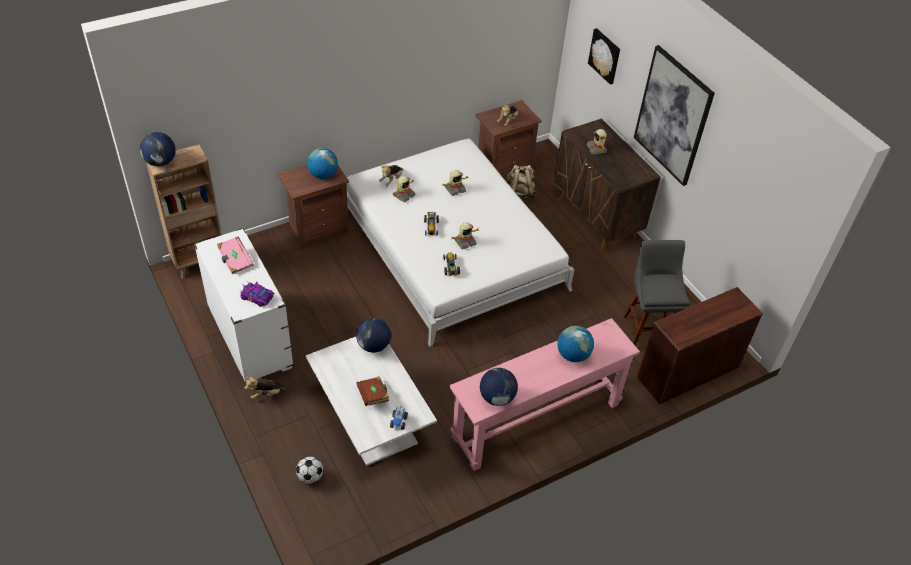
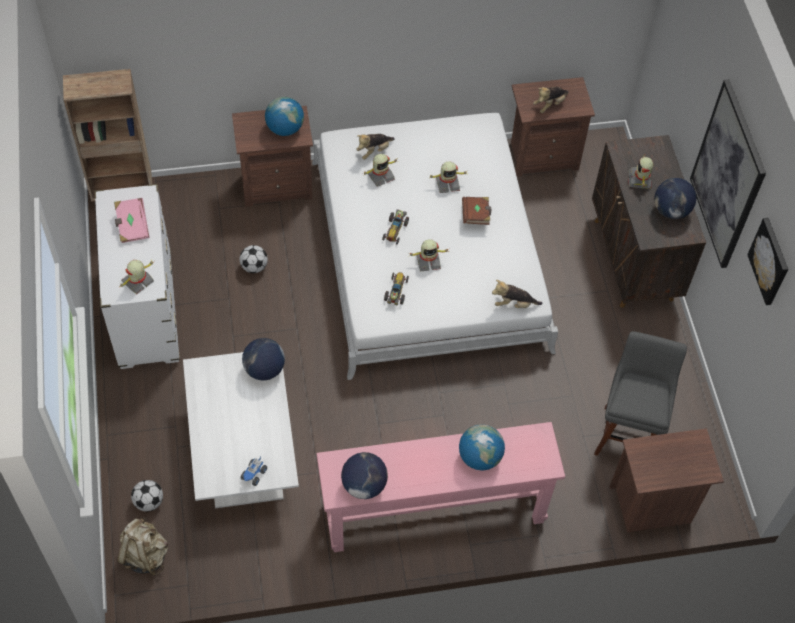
camera: 20 degrees right, 10 degrees up
(161, 162) = (78, 84): globe -> globe (671, 211)
(257, 298) = (138, 282): purple toy car -> toy robot
(267, 394) = (139, 386): plush toy -> plush toy (514, 304)
(324, 287) = (254, 267): none -> football
(373, 395) = (239, 433): brown book -> brown book (476, 215)
(519, 194) = (547, 199): beige backpack -> beige backpack (145, 555)
(605, 56) = (683, 59): picture -> picture (770, 261)
(687, 371) = (652, 505): brown desk -> brown nightstand

